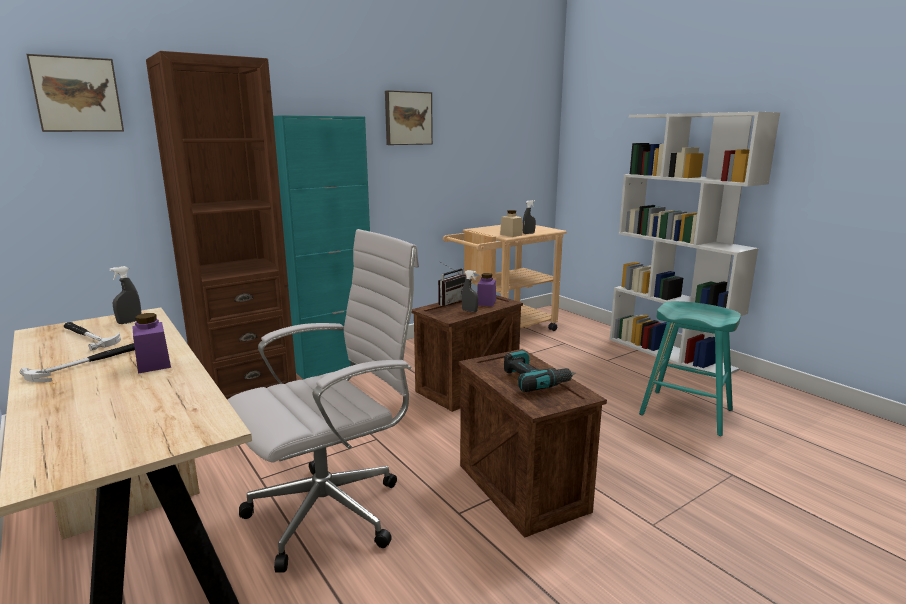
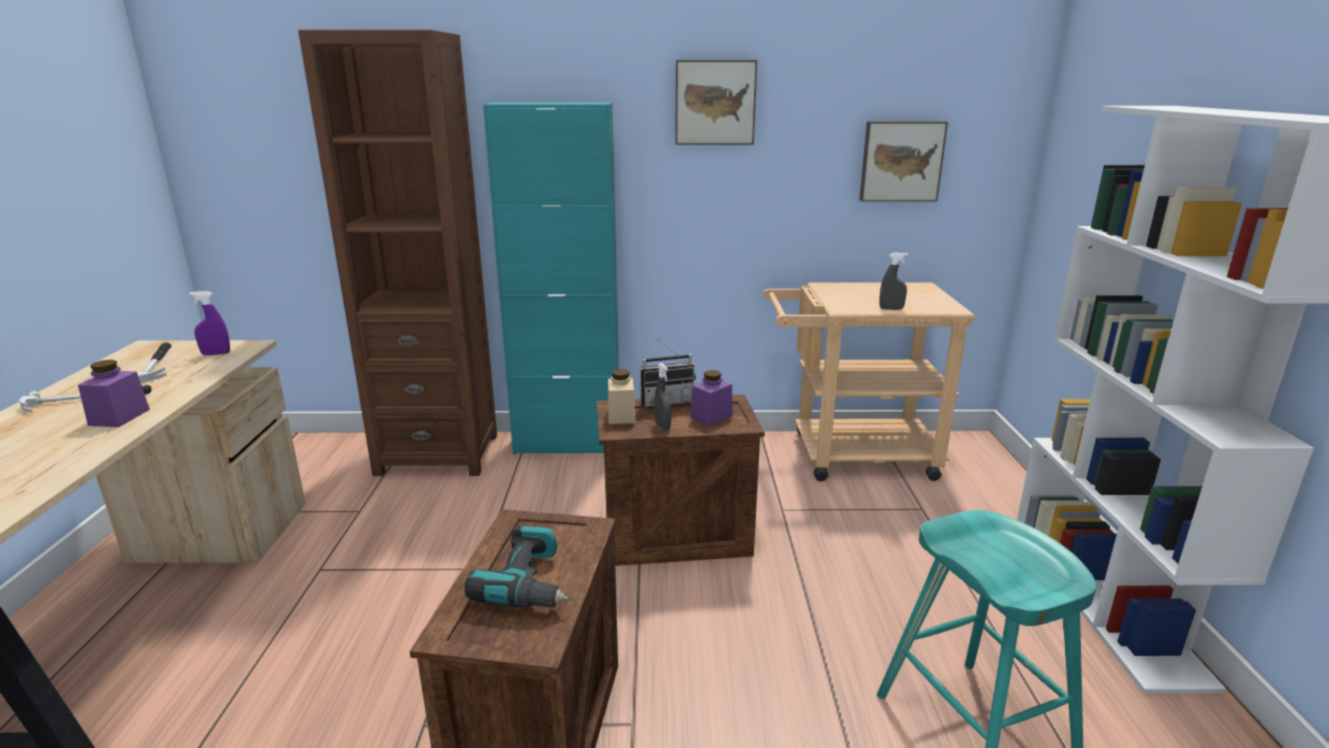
camera: 35 degrees right, 5 degrees up
(77, 95) = (277, 80): picture -> picture (901, 161)
(129, 322) = (216, 354): grey spray bottle -> purple spray bottle
(333, 511) = (321, 647): white office chair -> none
(511, 235) = (855, 307): beige jar -> beige jar (621, 416)

